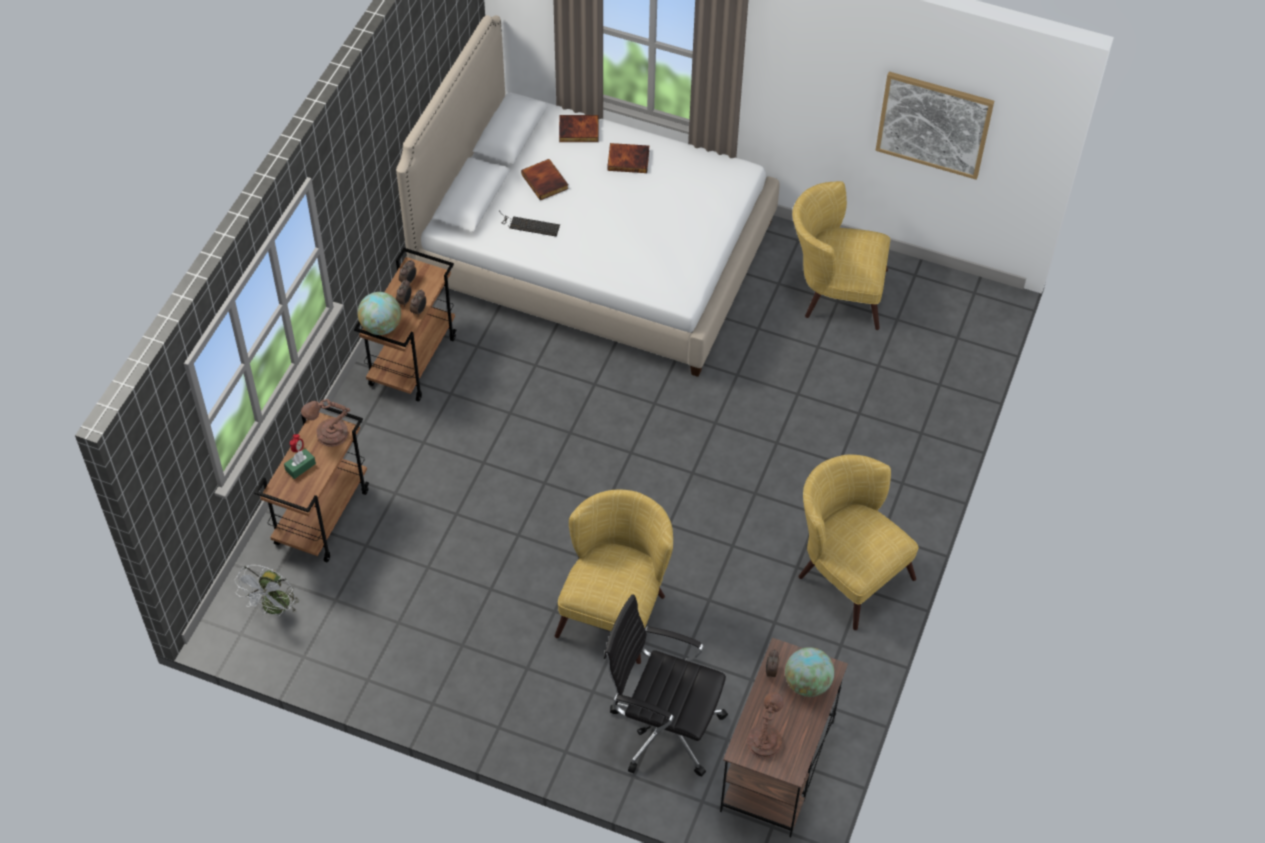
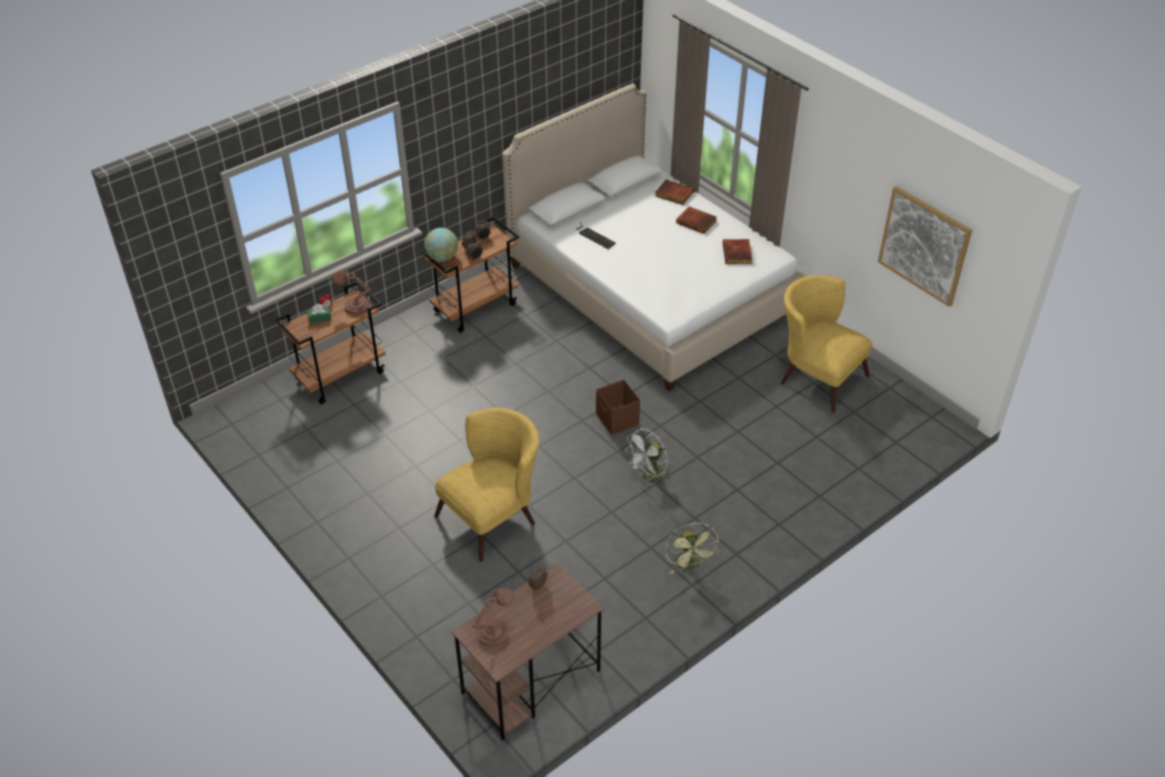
camera: 30 degrees right, 10 degrees down
(274, 608) = (264, 418): white fan -> white fan (649, 476)
(545, 181) = (627, 215): book -> book (738, 253)
(663, 727) = (464, 613): black office chair -> none
(667, 435) = (617, 420): none -> brown storage box
(807, 683) = (559, 607): globe -> none
(847, 570) = (689, 567): yellow armchair -> green fan

